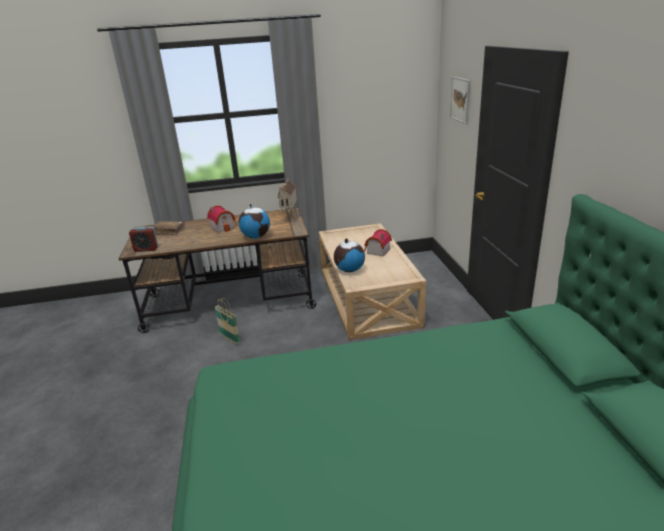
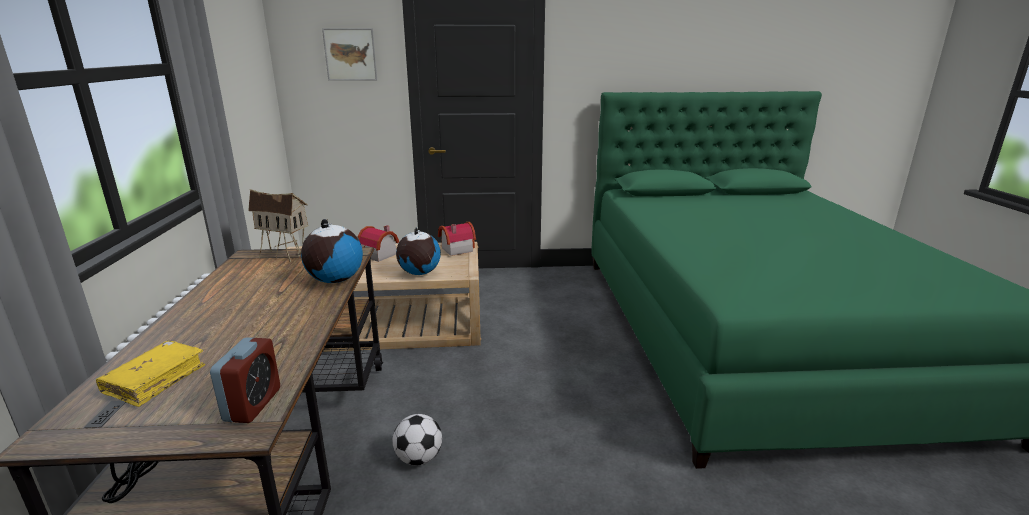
camera: 85 degrees left, 5 degrees down
(169, 231) = (155, 380): brown book -> yellow book
(224, 227) = (237, 310): toy house -> toy house (455, 249)
(230, 339) = (419, 458): basket -> football

